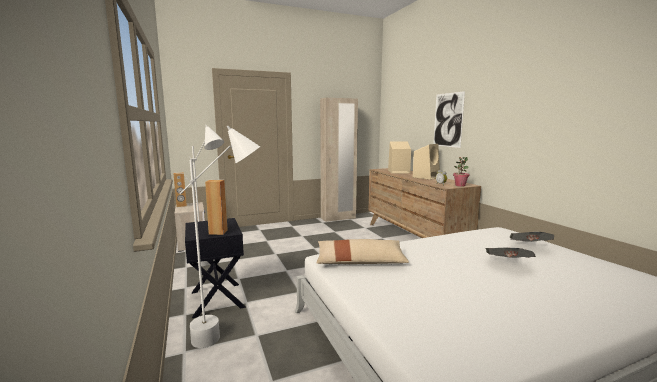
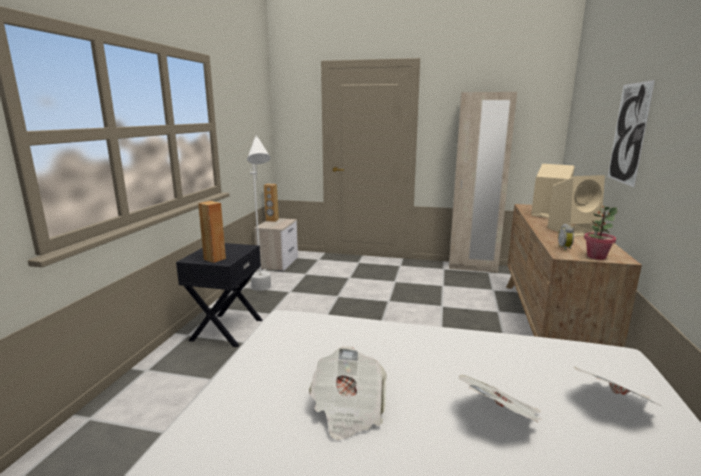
camera: 35 degrees right, 5 degrees up
(229, 335) = (192, 370): white floor lamp -> none
(360, 261) = (311, 334): beige pillow -> none
(450, 286) = (348, 410): none -> newspaper

